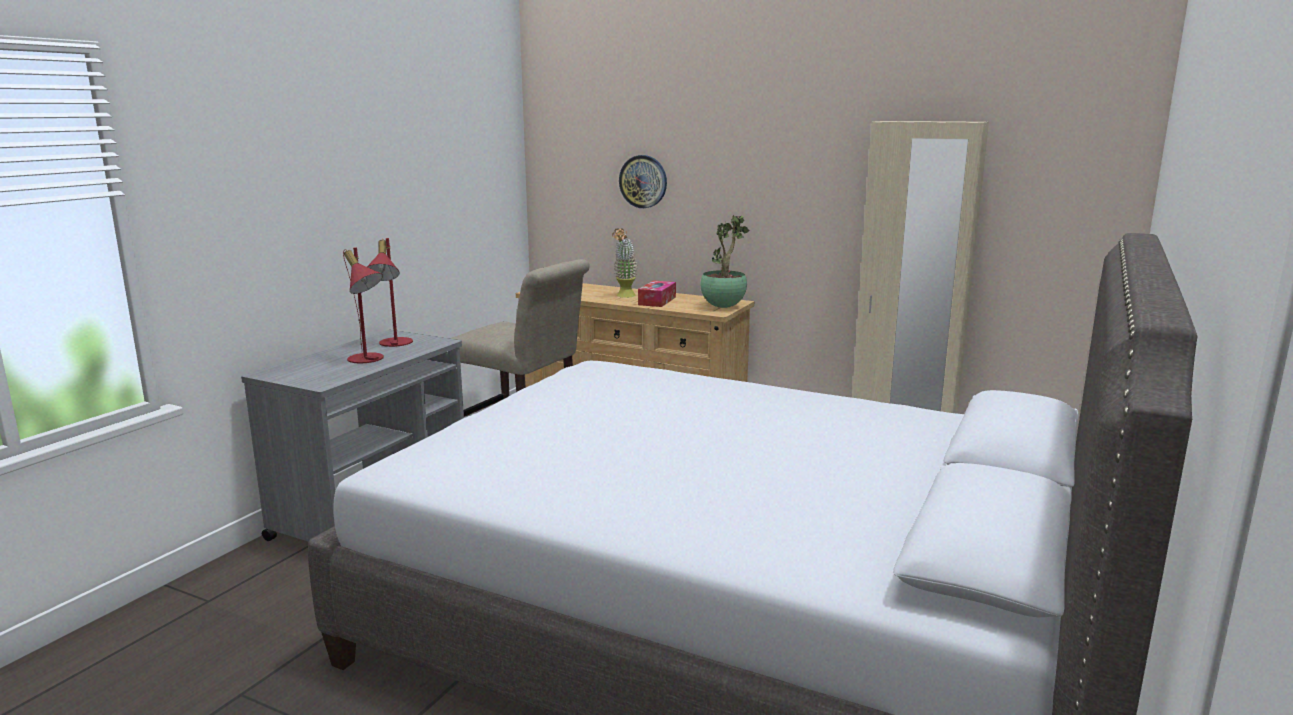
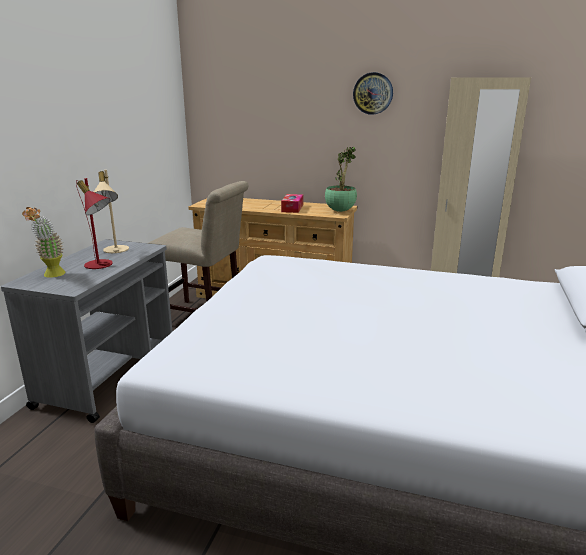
camera: 10 degrees left, 5 degrees up
(393, 344) = (114, 251): red table lamp -> beige table lamp
(624, 296) = (267, 206): potted plant -> potted plant (51, 276)
(643, 181) = (275, 123): wall clock -> wall clock (373, 93)

